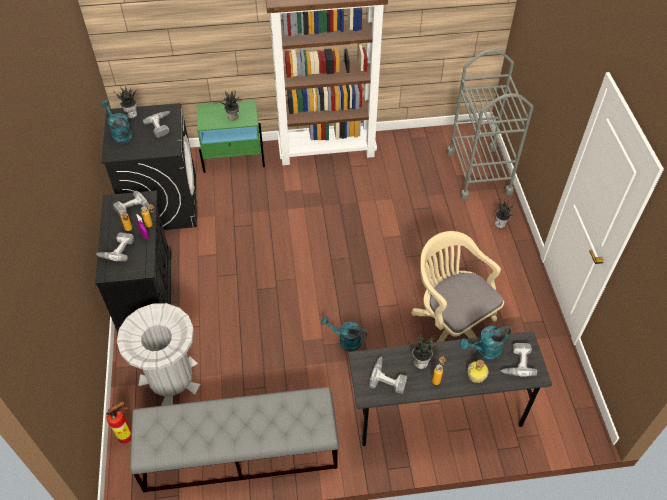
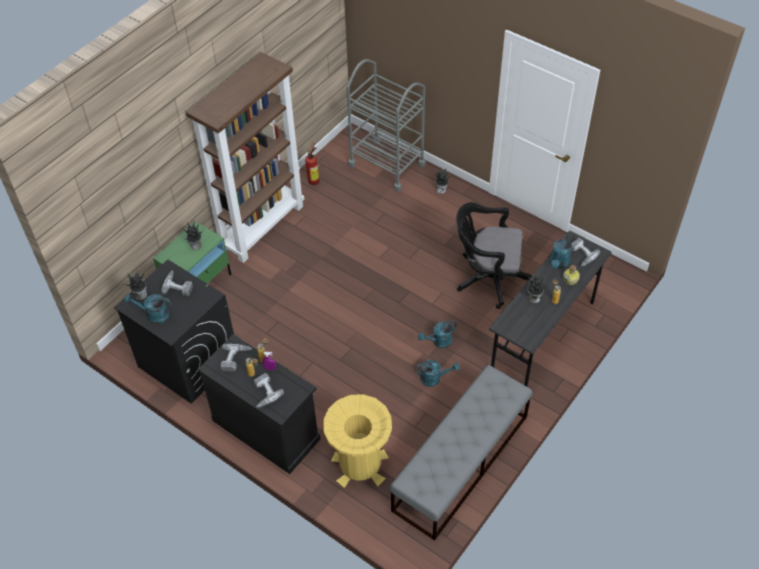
camera: 45 degrees left, 0 degrees up
(128, 435) = (379, 521): fire extinguisher -> fire extinguisher (314, 180)
(171, 379) = (360, 464): grey trash can -> yellow trash can
(305, 366) = (434, 378): none -> turquoise watering can
(389, 377) = (528, 321): power drill -> none
(450, 324) = (487, 278): beige office chair -> black office chair

